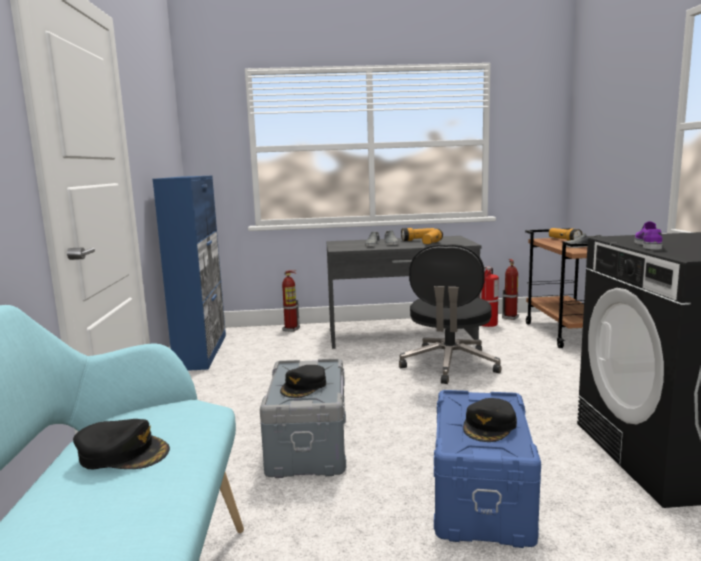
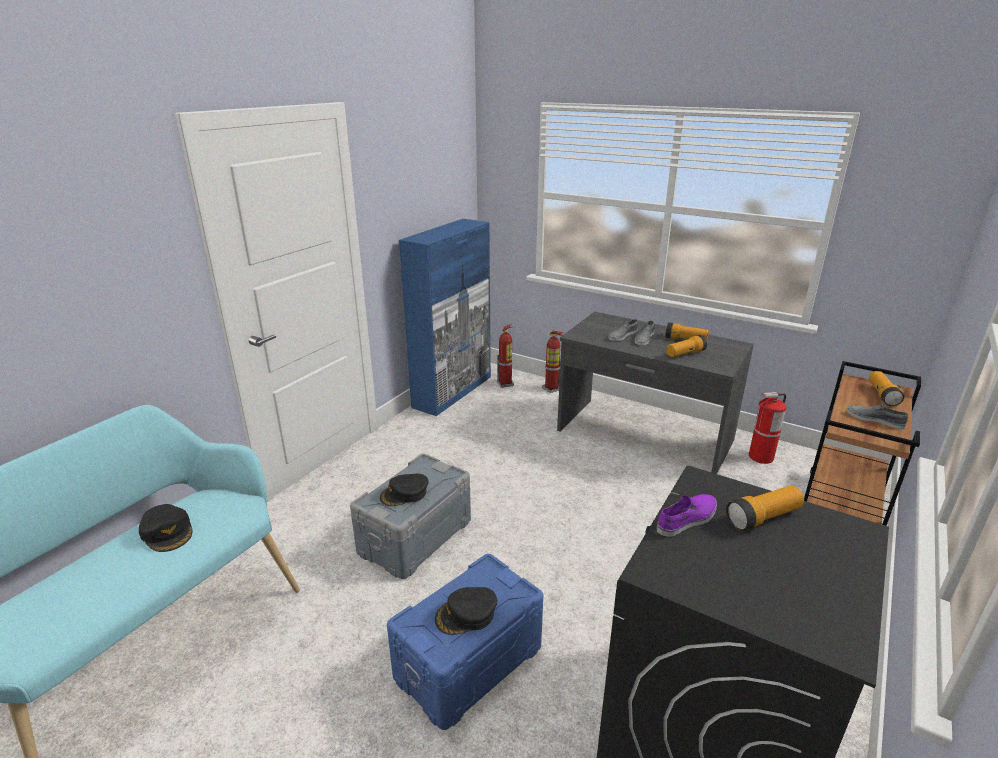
camera: 35 degrees right, 15 degrees up
(449, 365) = (636, 501): black office chair -> none
(510, 317) = (805, 457): fire extinguisher -> fire extinguisher (505, 384)
(676, 238) = (763, 518): none -> flashlight

